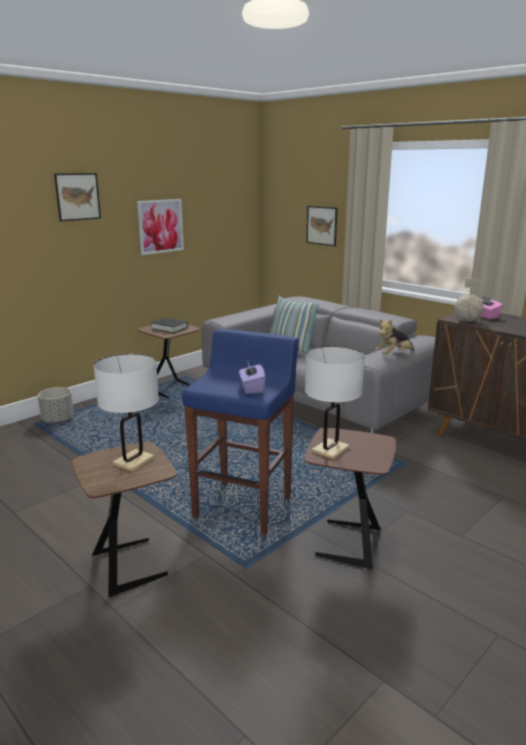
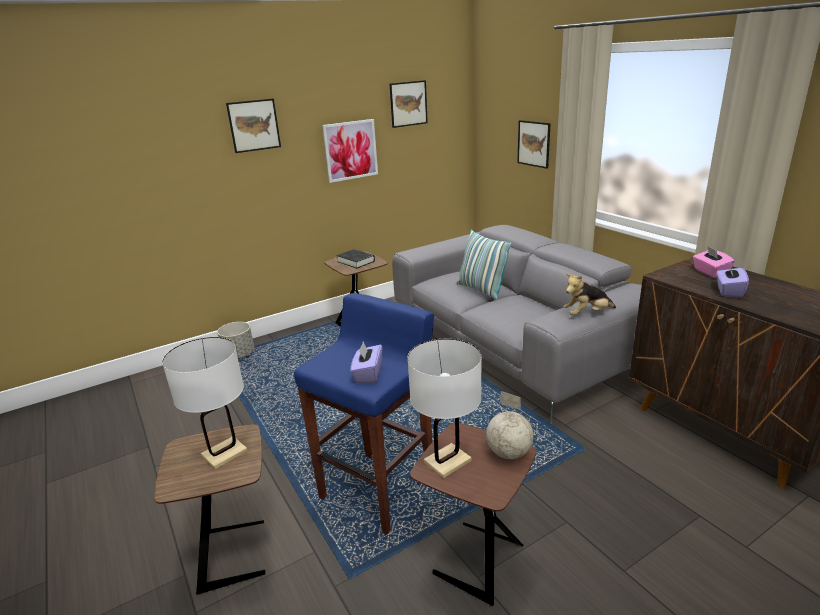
camera: 15 degrees right, 5 degrees up
(209, 187) = (408, 103): none -> picture
(466, 321) = (680, 280): globe -> globe (508, 453)
(503, 326) = (728, 291): none -> purple tissue box

